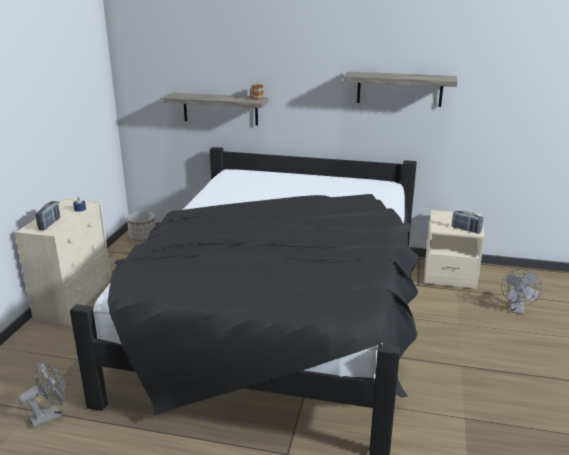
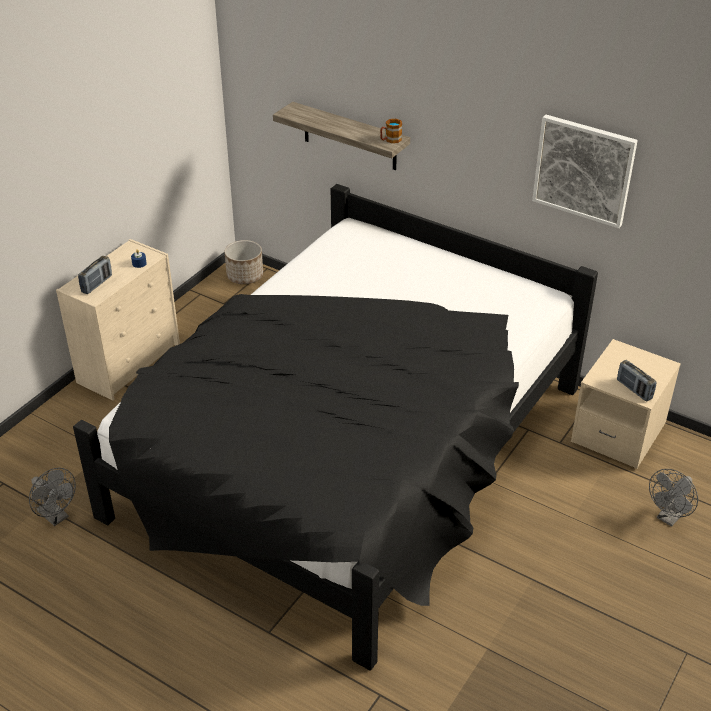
camera: 20 degrees right, 15 degrees up
(50, 415) = (56, 517): grey fan -> grey fan turned 60 degrees clockwise
(399, 89) = (584, 170): shelf -> picture

